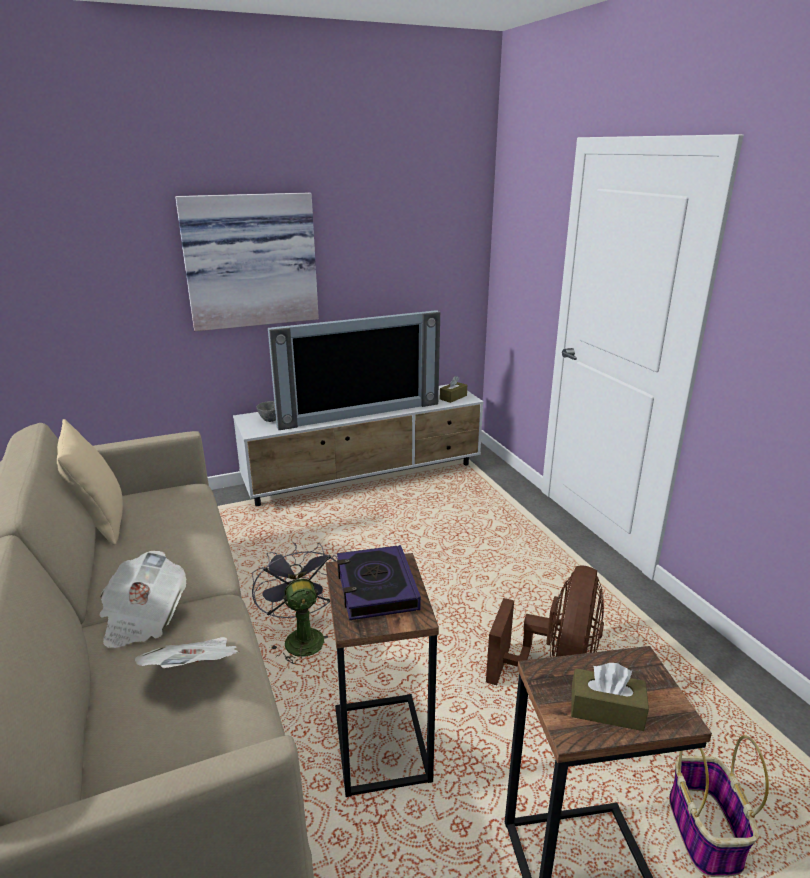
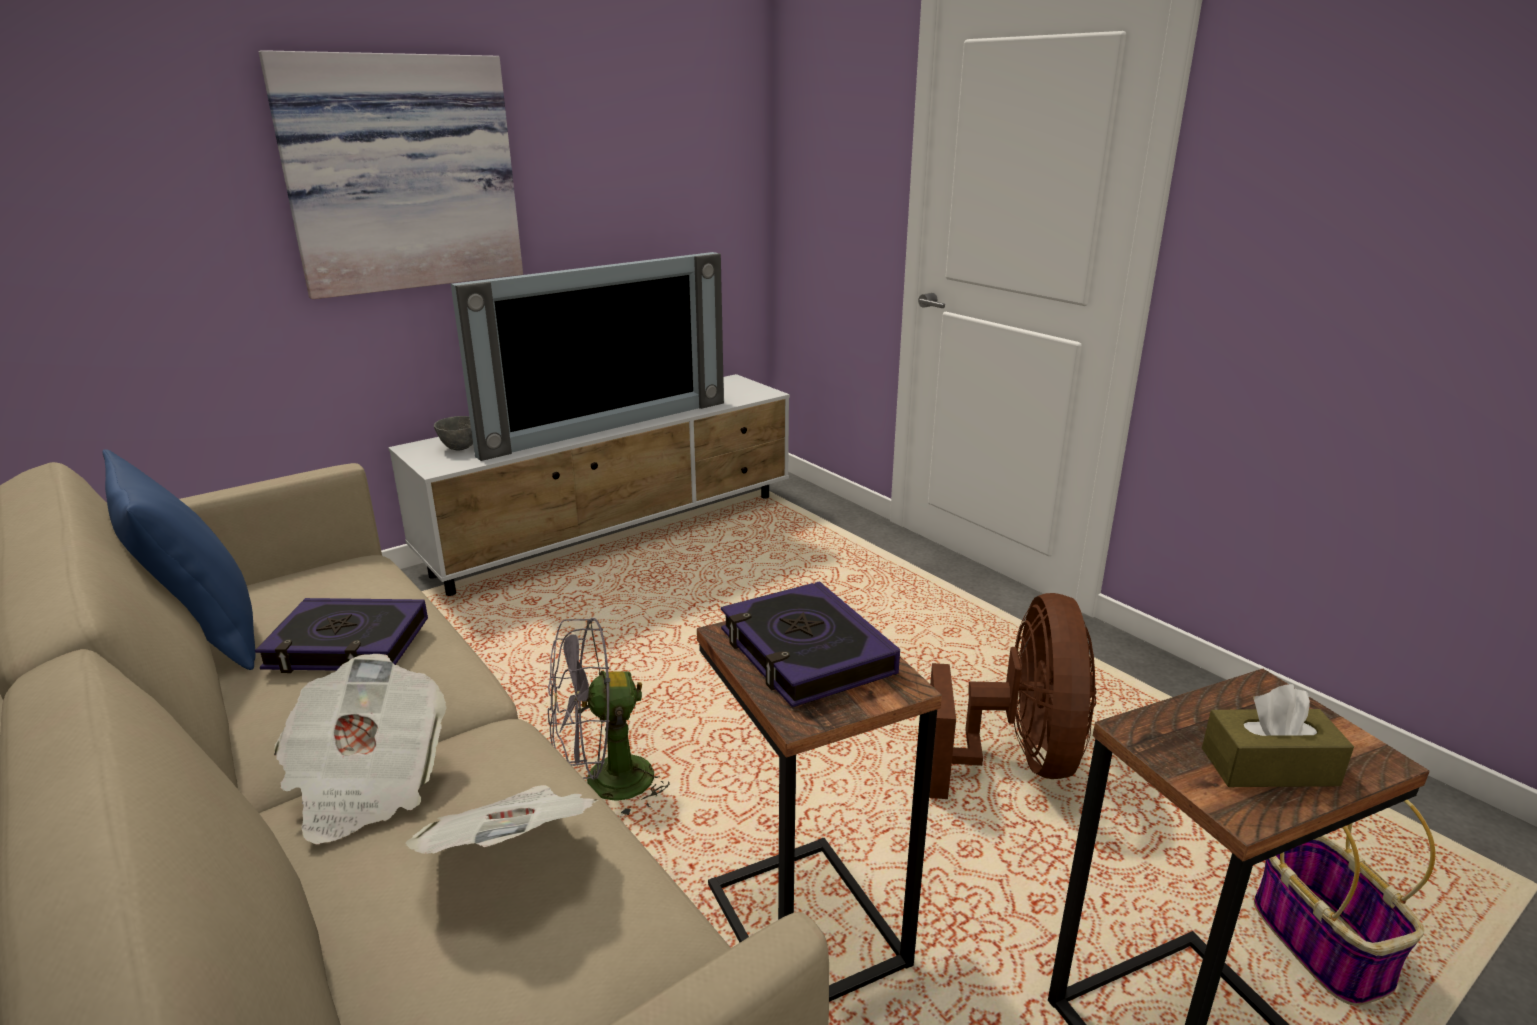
camera: 15 degrees left, 0 degrees up
(100, 521) = (205, 635): beige pillow -> blue pillow
(164, 538) = (348, 645): none -> book
(301, 637) = (604, 785): grey fan -> grey fan turned 75 degrees counterclockwise
(453, 397) = (741, 392): brown tissue box -> none

